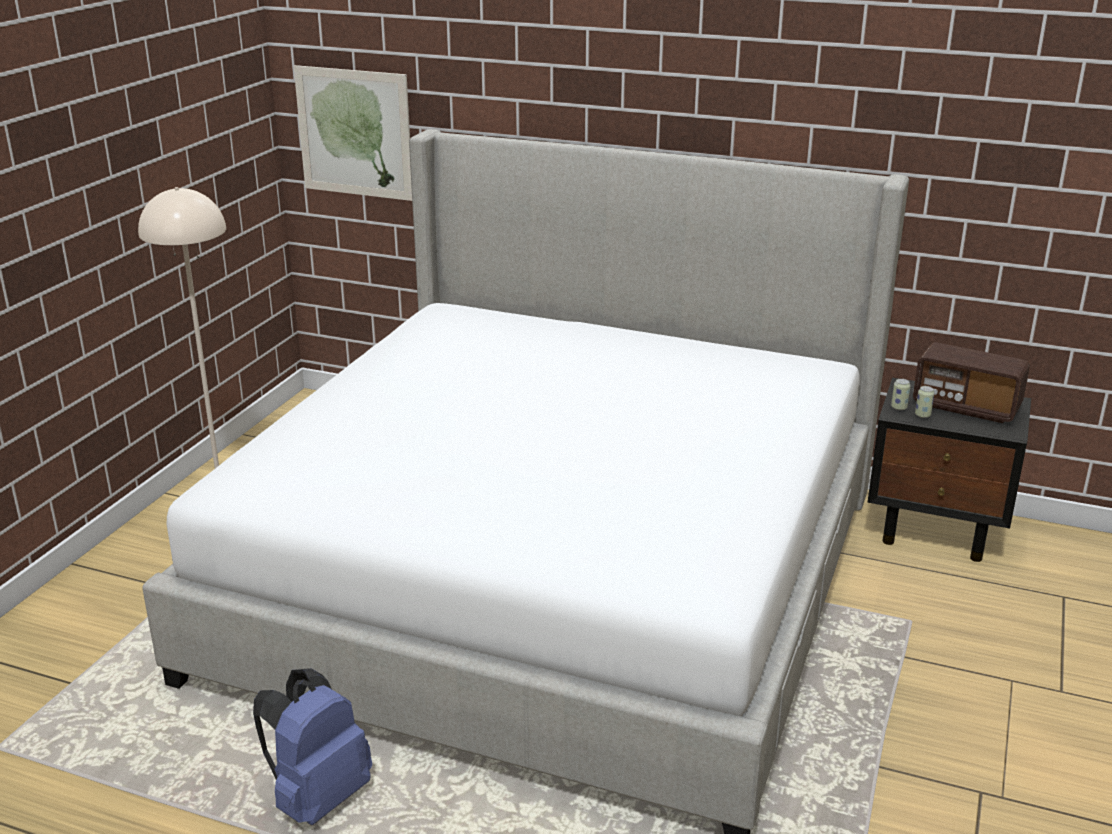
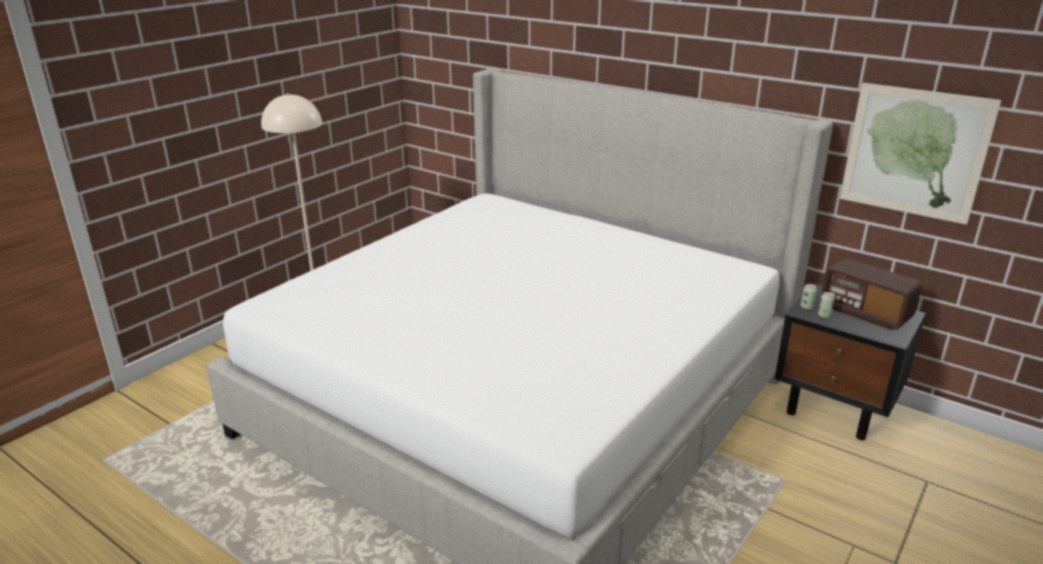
camera: 15 degrees right, 0 degrees up
(317, 797) = (281, 535): blue backpack -> none
(354, 133) = (447, 69): picture -> picture (914, 152)

